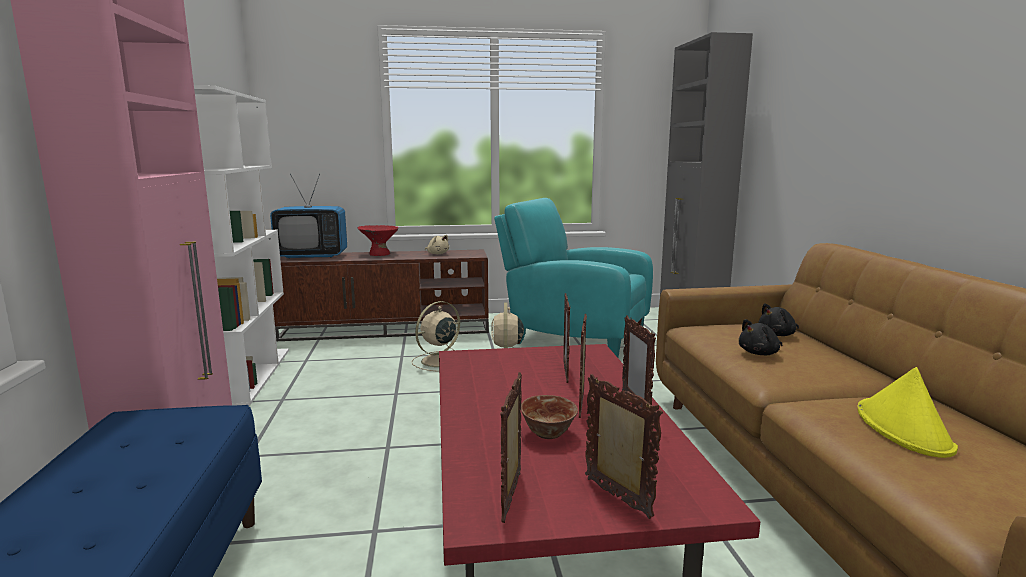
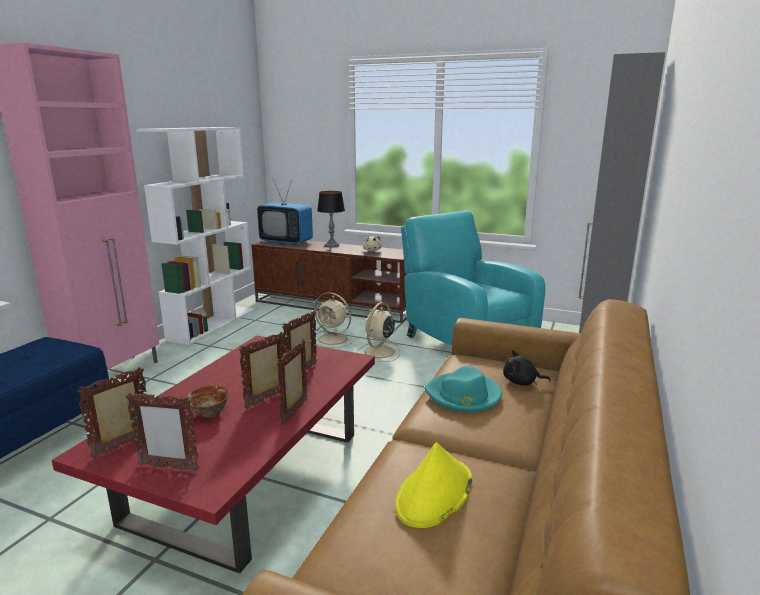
camera: 30 degrees right, 5 degrees up
(379, 254) = (332, 245): red bowl -> table lamp
(438, 361) = (334, 339): beige fan -> beige fan turned 135 degrees counterclockwise
(617, 498) = (168, 467): picture frame -> picture frame turned 105 degrees clockwise
(760, 353) = (463, 395): black plush toy -> turquoise hat

